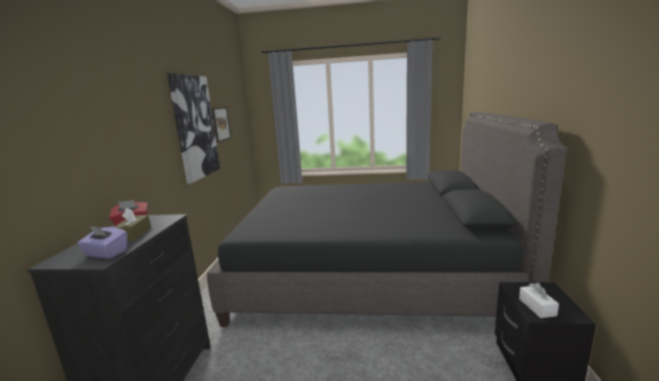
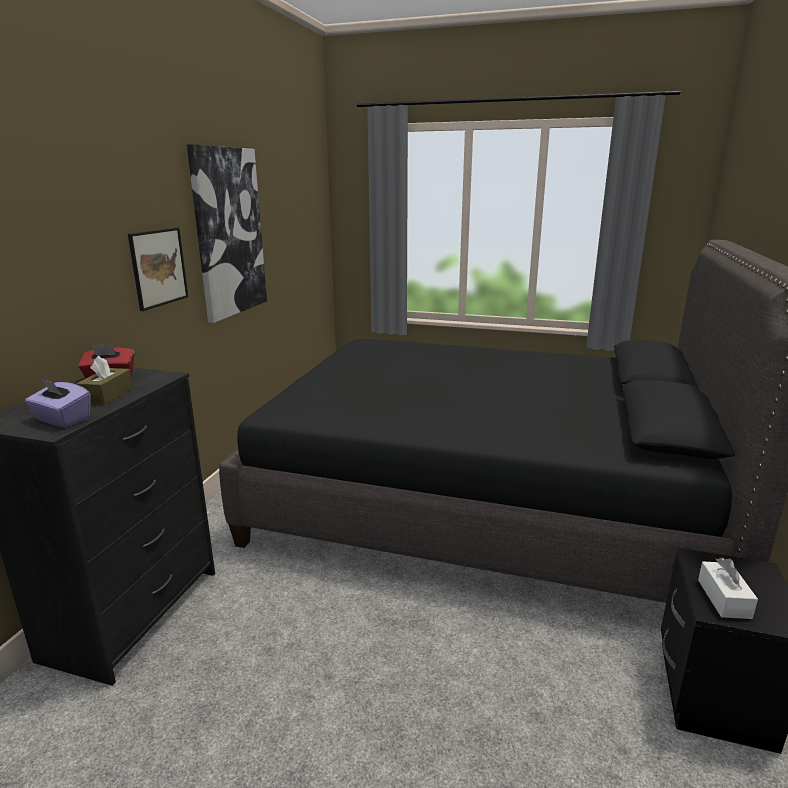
camera: 10 degrees right, 5 degrees up
(221, 124) = (276, 227): picture -> picture (158, 267)

